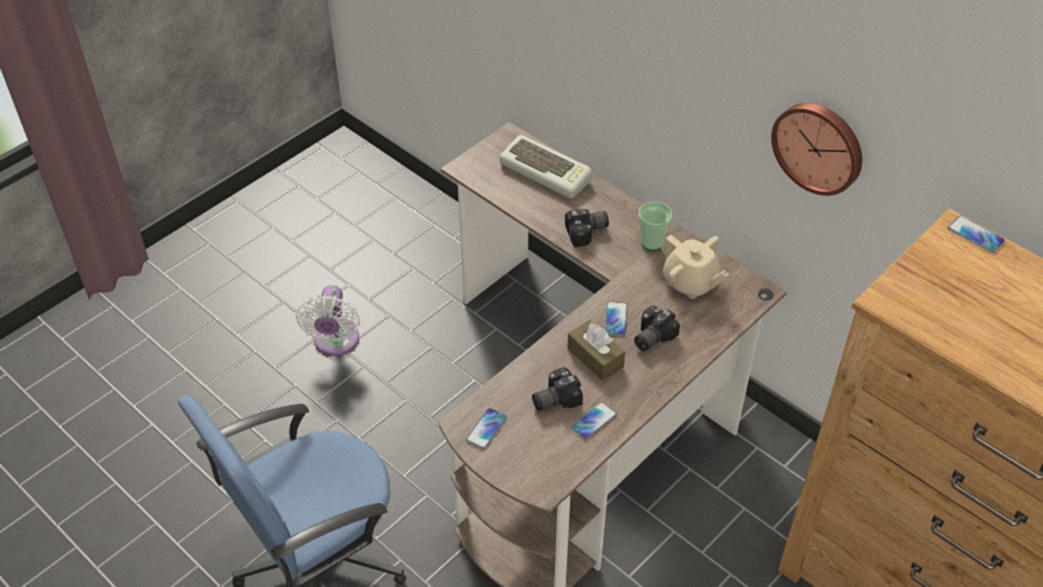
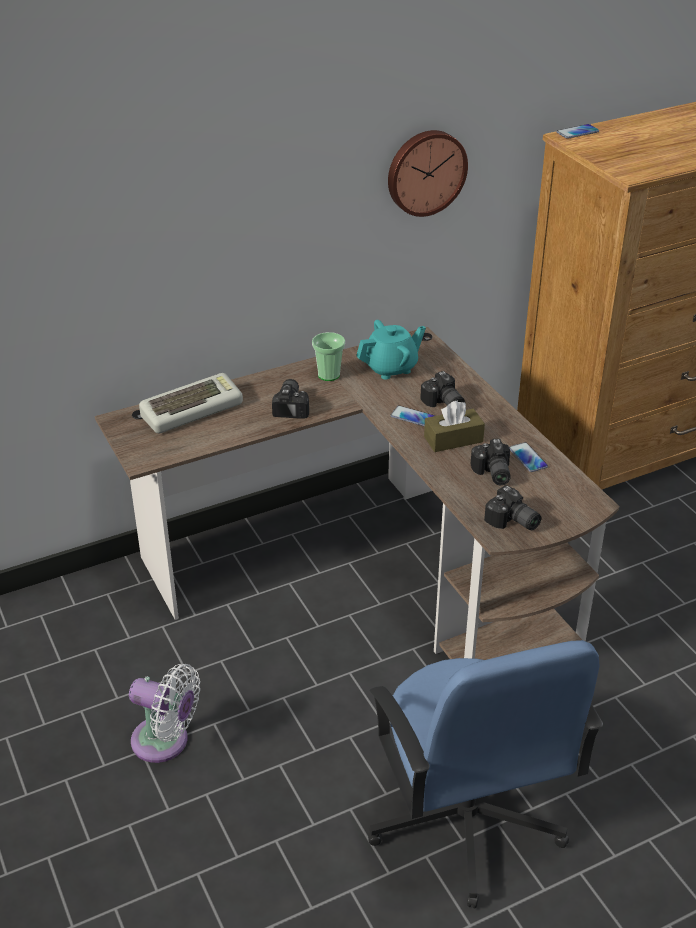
camera: 70 degrees left, 10 degrees down
(486, 429) = (512, 522): phone -> camera
(690, 283) = (391, 368): beige teapot -> turquoise teapot

